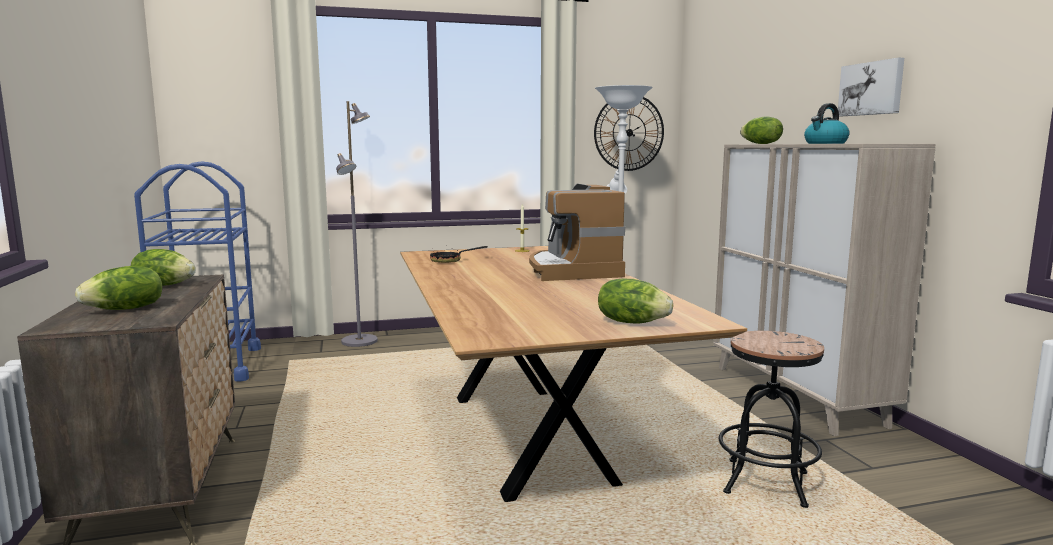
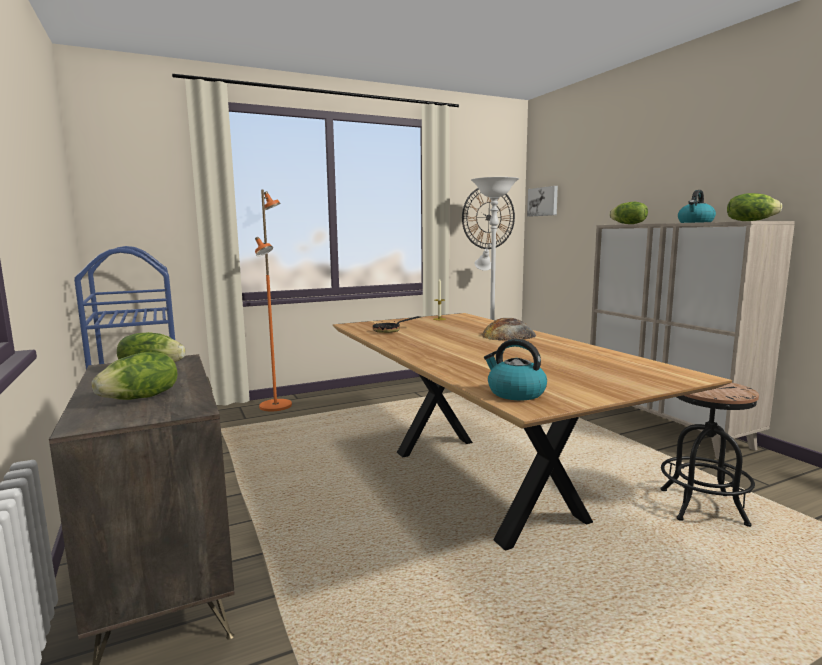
camera: 10 degrees left, 0 degrees up
(360, 341) = (276, 406): grey floor lamp -> orange floor lamp
(486, 327) = (515, 393): none -> kettle
(572, 271) = (508, 335): coffee machine -> bread
(632, 322) = (632, 380): lettuce -> lettuce (750, 221)
(871, 88) = (726, 178): picture -> picture (543, 201)

